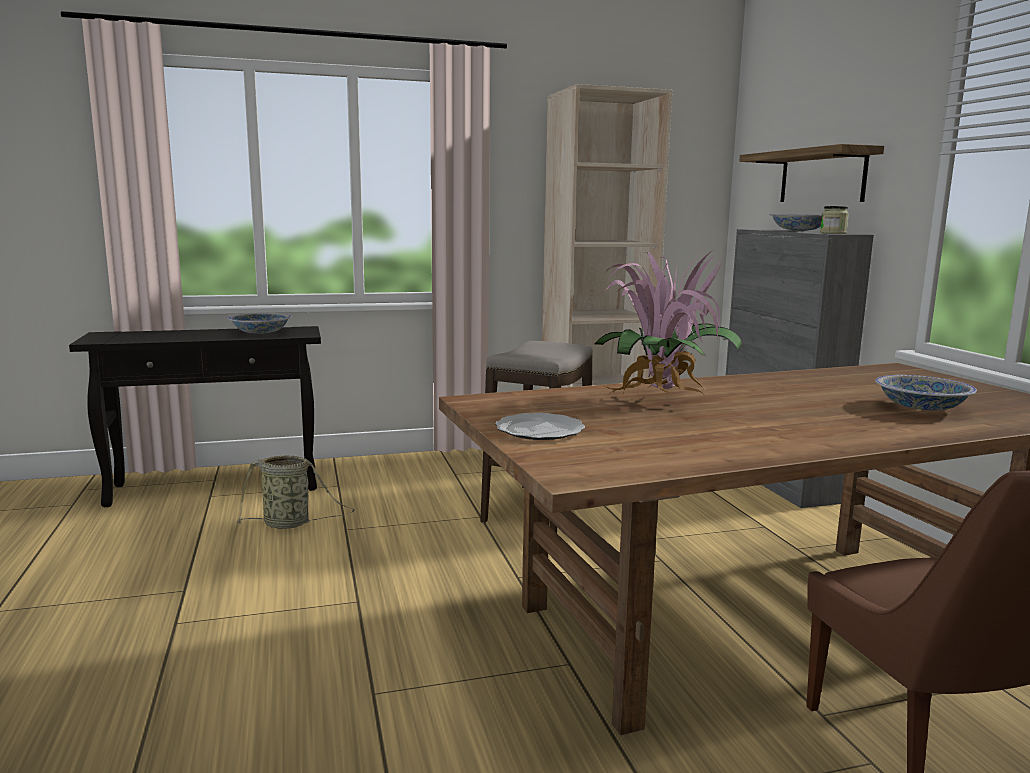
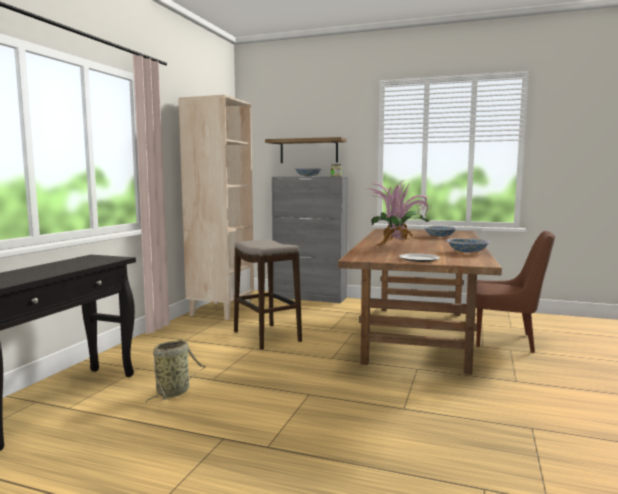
camera: 55 degrees left, 5 degrees down
(261, 333) = (80, 262): bowl -> bowl (467, 252)

